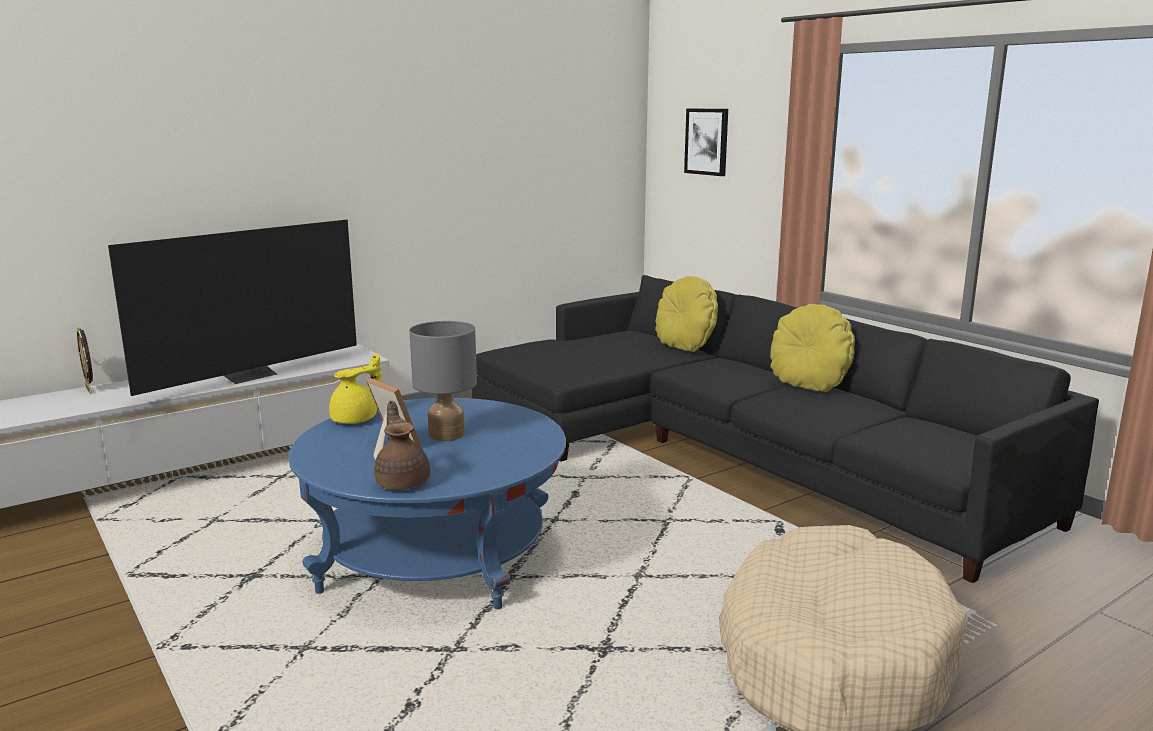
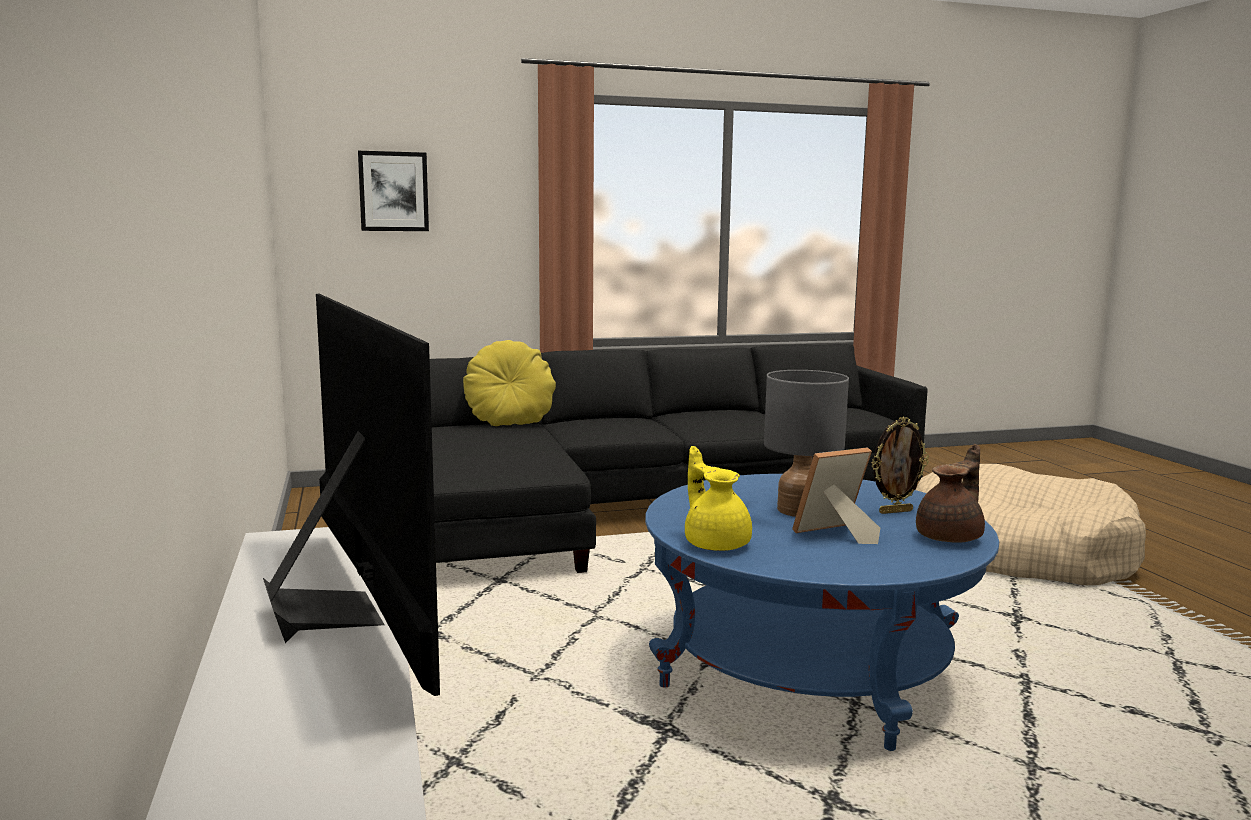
camera: 70 degrees left, 5 degrees down
(90, 390) = (210, 788): picture frame -> picture frame (895, 511)
(403, 482) = (951, 537): brown teapot -> brown teapot turned 135 degrees clockwise
(809, 386) = (682, 415): yellow pillow -> none

